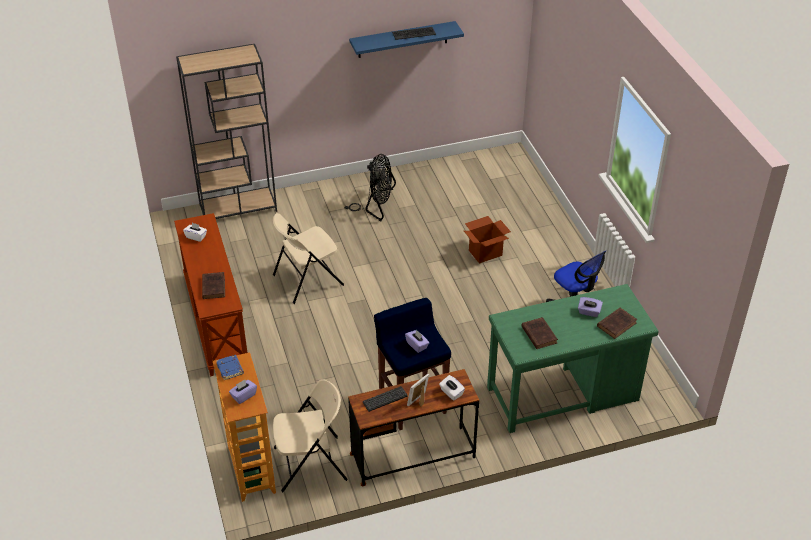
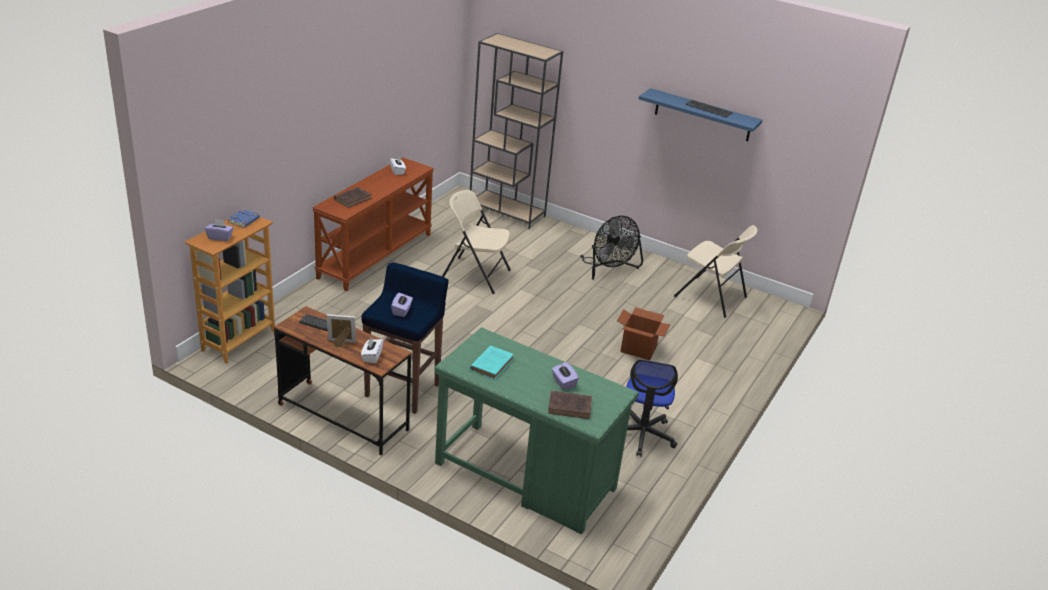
camera: 45 degrees right, 10 degrees down
(310, 463) = (276, 366): beige chair -> beige chair (710, 297)
(538, 334) = (492, 364): brown book -> turquoise book

